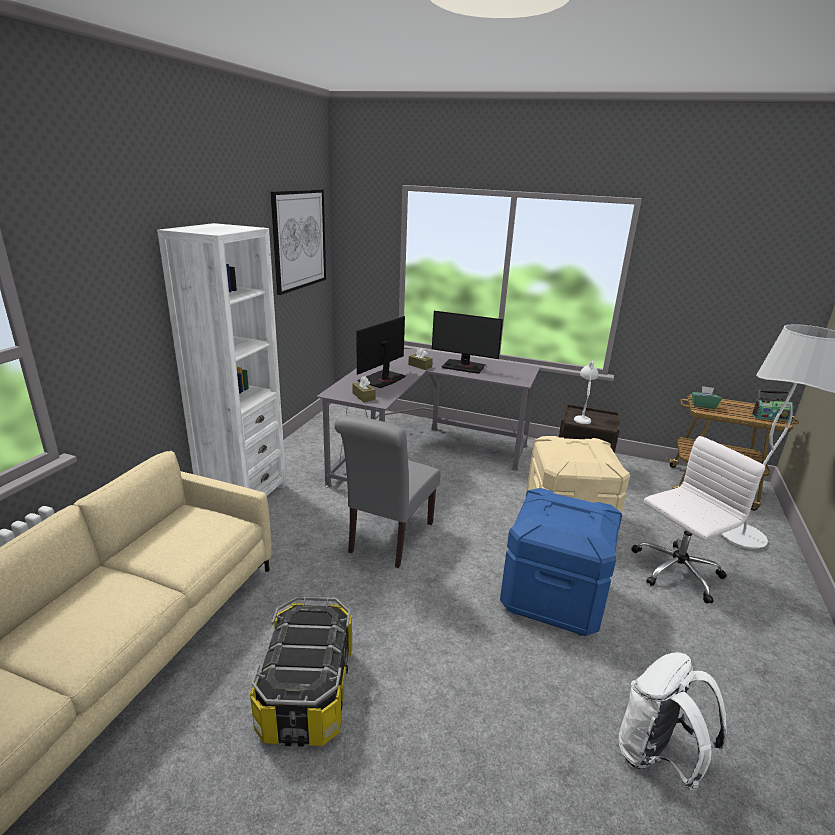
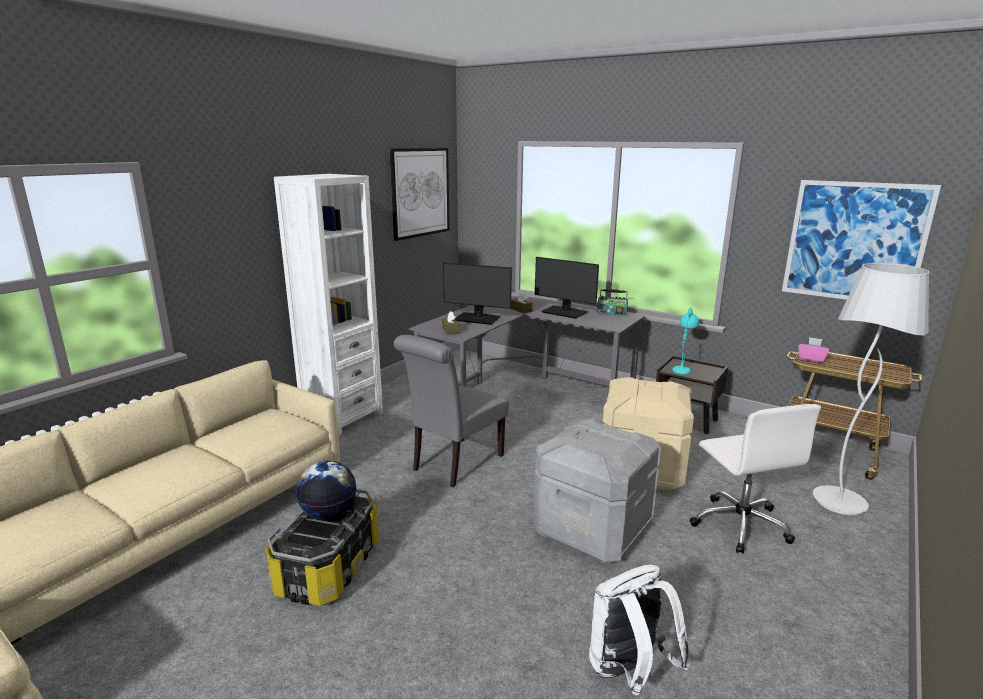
camera: 15 degrees right, 5 degrees down
(307, 636) = (329, 514): none -> globe
(382, 379) = (477, 319): monitor -> monitor turned 120 degrees counterclockwise
(554, 597) = (593, 529): blue storage box -> grey storage box
(582, 417) = (683, 368): white table lamp -> turquoise table lamp
(675, 571) = (739, 524): white office chair -> white office chair turned 90 degrees clockwise
(703, 405) = (811, 358): green tissue box -> pink tissue box
(739, 297) = (854, 242): none -> picture
(769, 416) = (886, 373): radio -> radio (612, 313)

